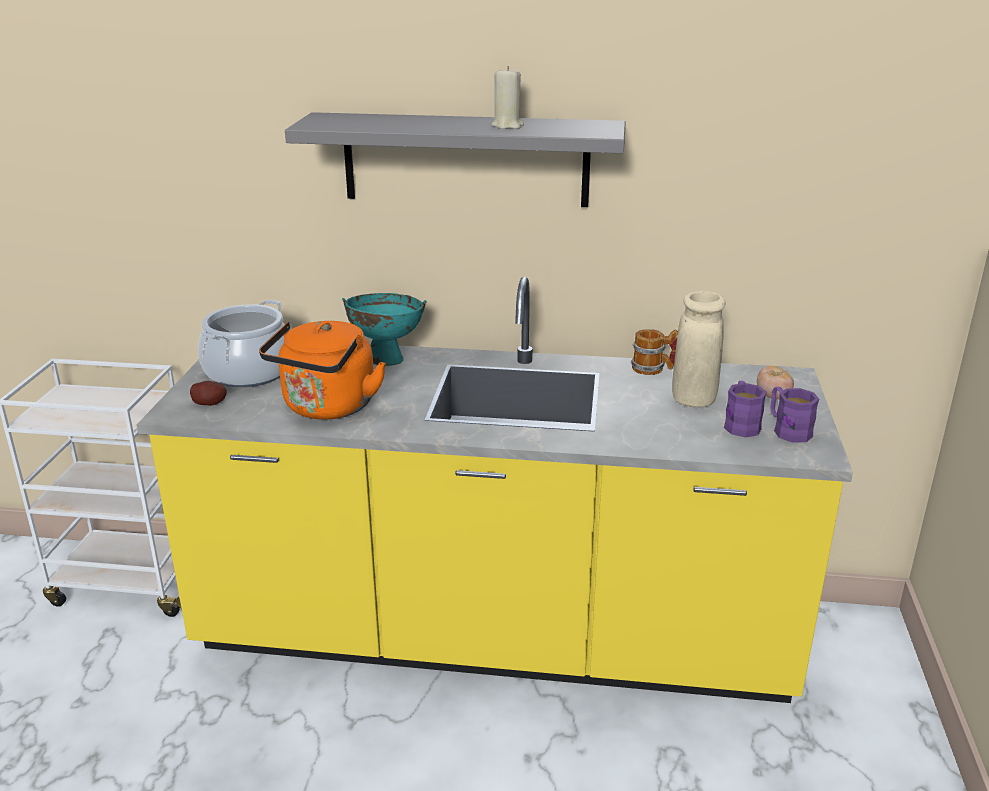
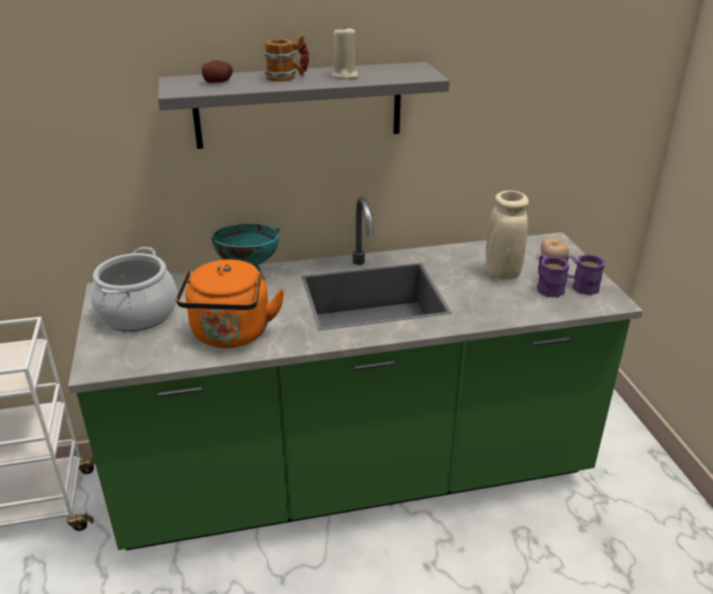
camera: 20 degrees left, 5 degrees up
(210, 403) = (123, 350): potato -> potato (218, 81)
(494, 638) = (356, 478): yellow counter -> green counter
(654, 369) = (458, 252): mug -> mug (287, 77)

